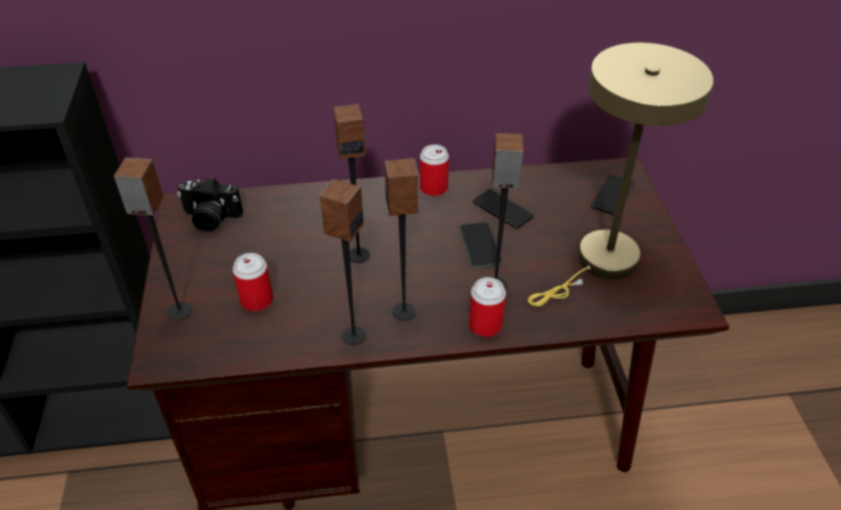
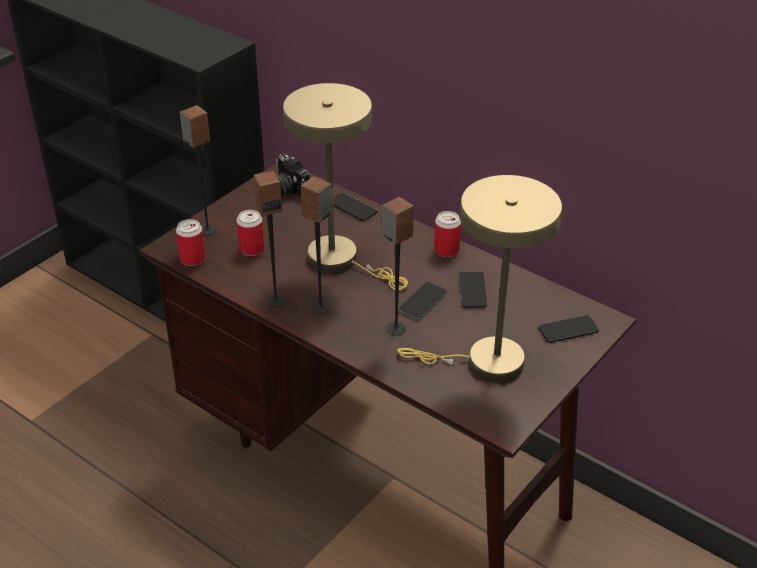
camera: 45 degrees right, 5 degrees down
(299, 199) = (352, 207): none -> phone
(358, 255) = (341, 260): speaker -> beige table lamp
(485, 325) = (355, 345): can -> can (192, 259)

